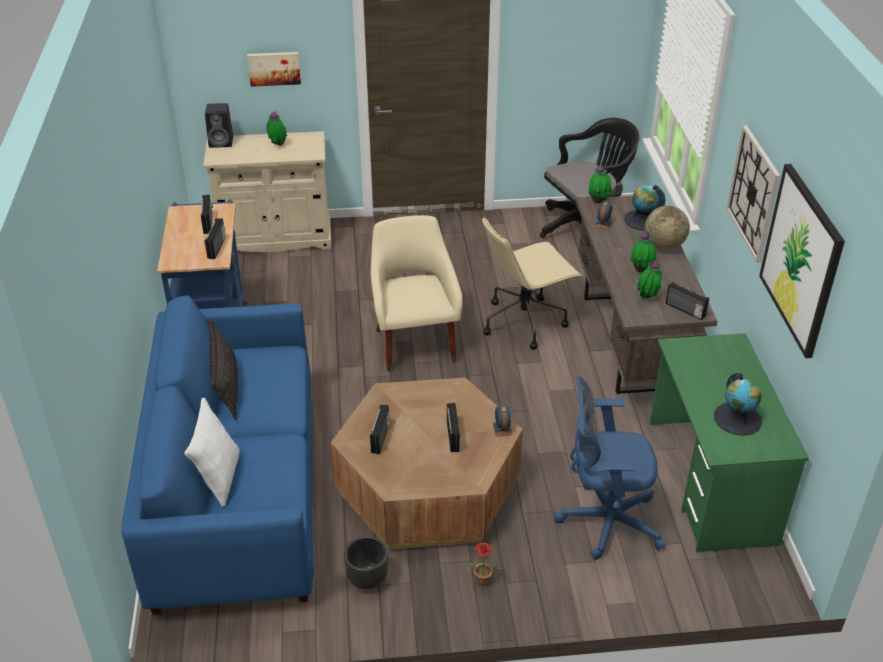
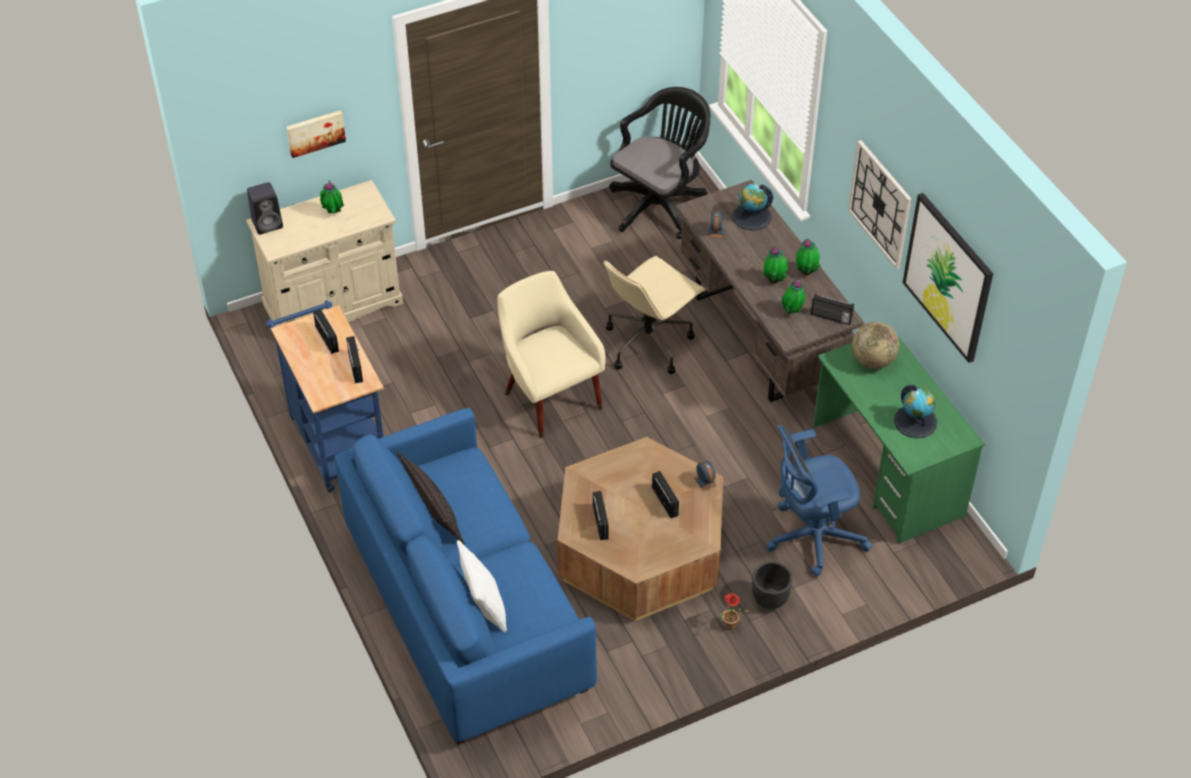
camera: 20 degrees left, 10 degrees up
(366, 580) = (629, 655): black planter -> black planter (769, 599)
(598, 201) = (699, 203): potted plant -> potted plant (806, 272)
(664, 245) = (784, 244): globe -> globe (873, 360)

